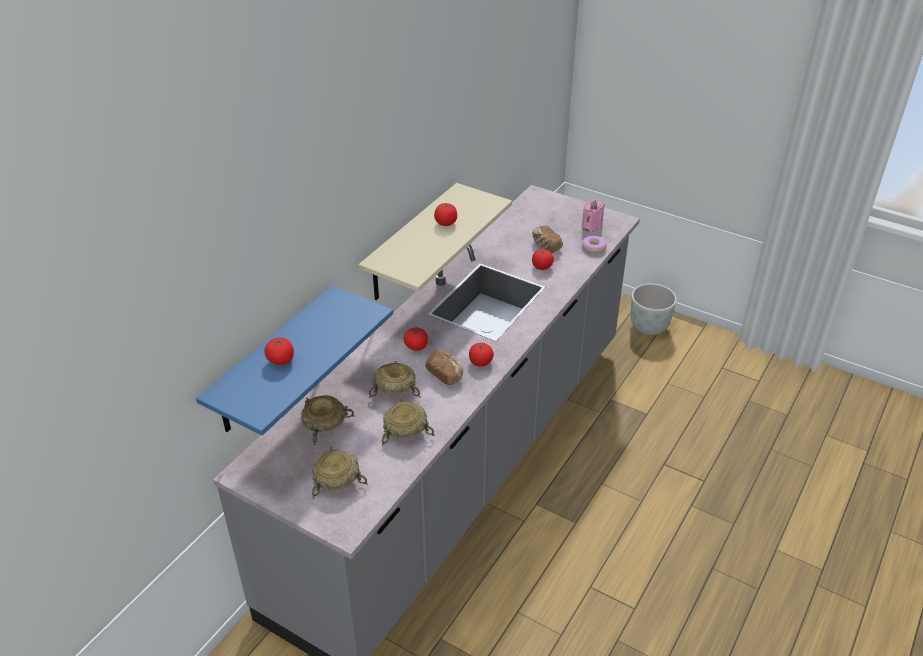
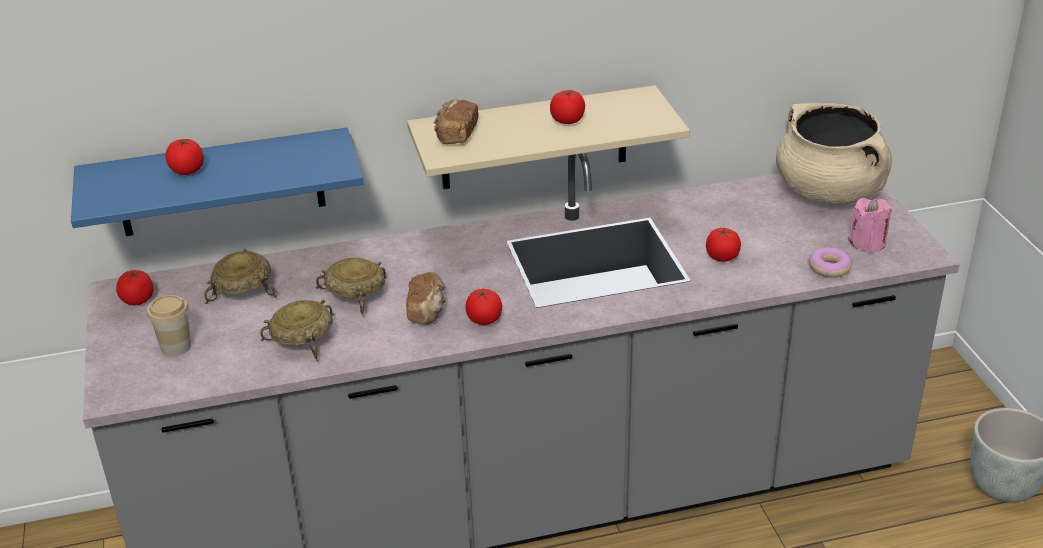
camera: 45 degrees right, 5 degrees down
(337, 479) = (176, 347): beige bowl -> cup
(416, 346) = (442, 266): tomato -> tomato (138, 300)
(542, 208) = (830, 192): none -> beige cooking pot
(545, 246) = (764, 237): bread -> bread (455, 134)

